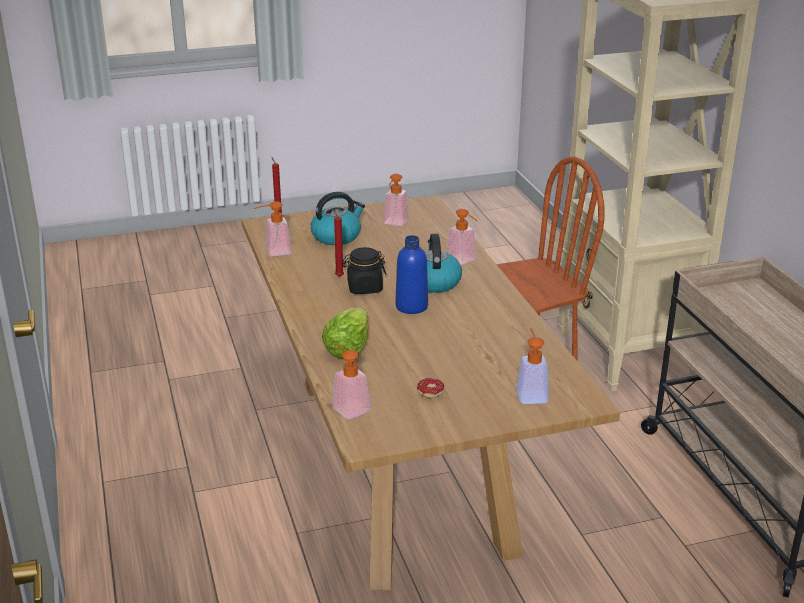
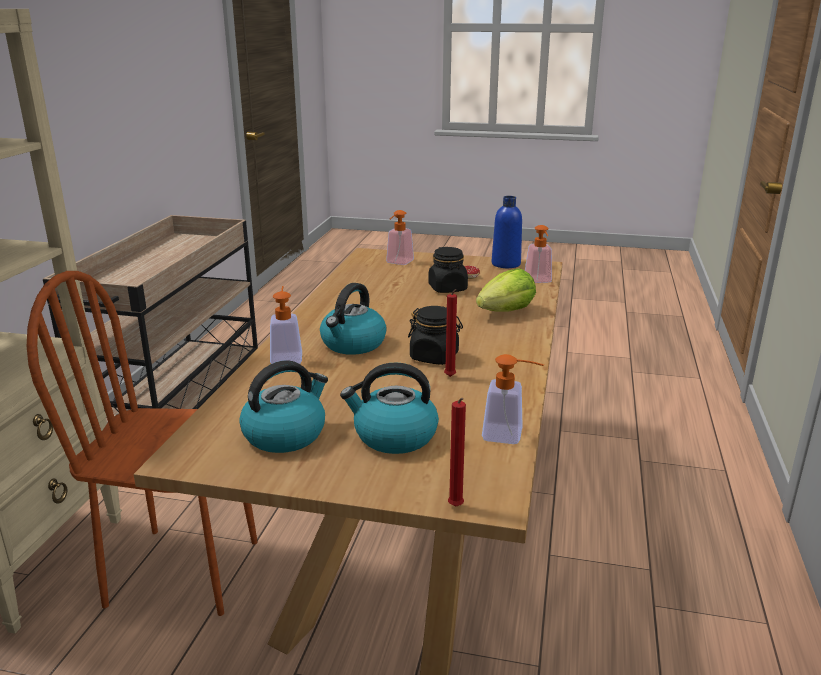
camera: 150 degrees left, 5 degrees down
(394, 223) = (285, 434): soap dispenser -> kettle
(411, 306) = (408, 329): blue bottle -> blue bottle (506, 264)
(431, 365) = (447, 288): none -> black jar

